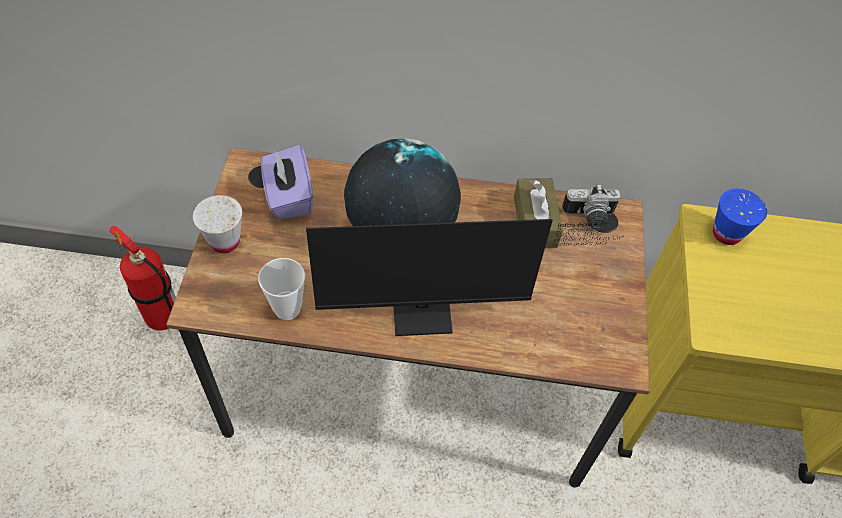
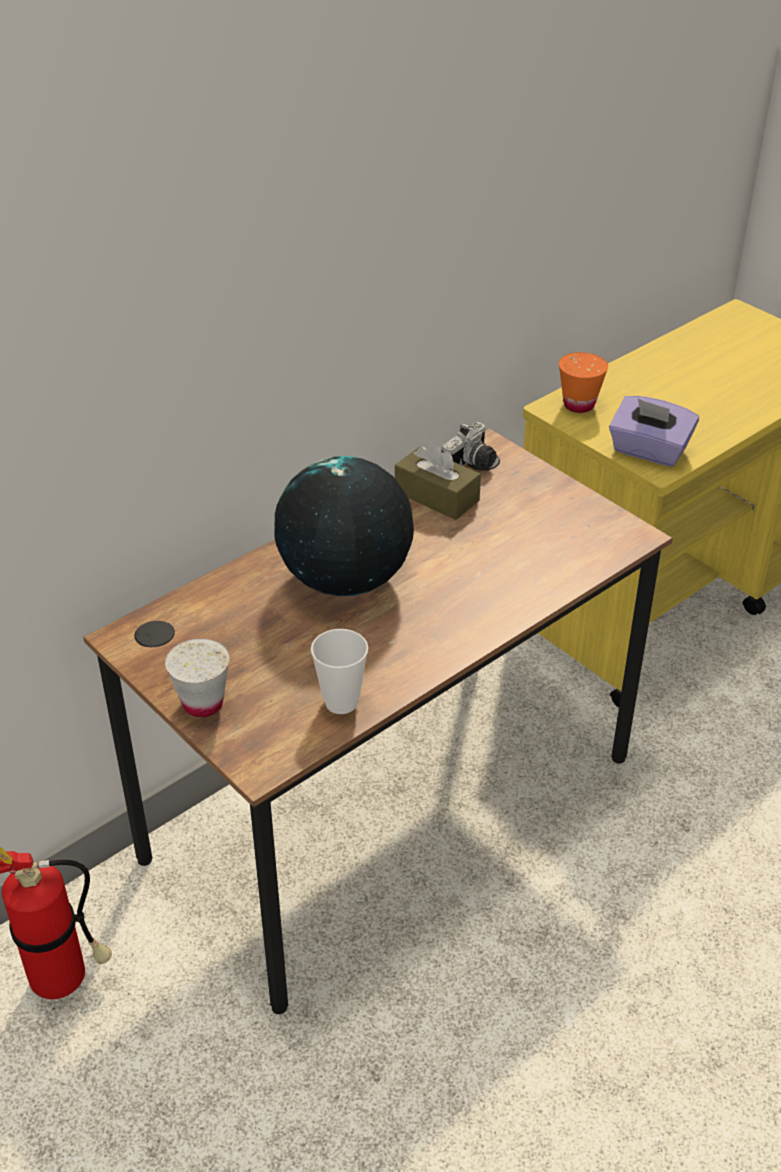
camera: 45 degrees left, 15 degrees down
(289, 197) = (207, 629): purple tissue box -> purple tissue box (649, 451)
(432, 312) = (457, 610): monitor -> none
(726, 234) = (579, 405): blue cup -> orange cup

